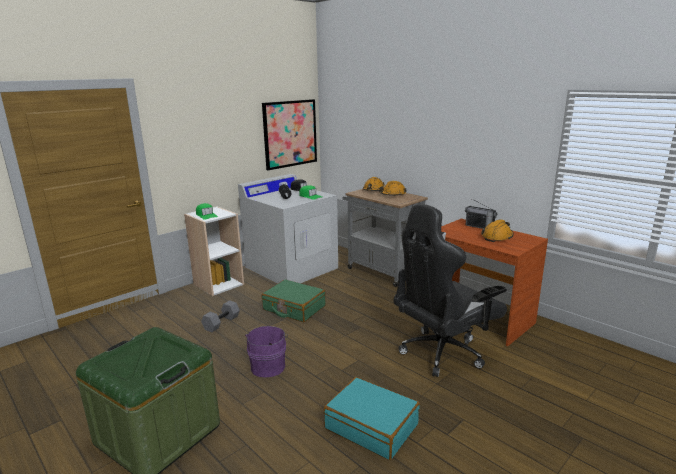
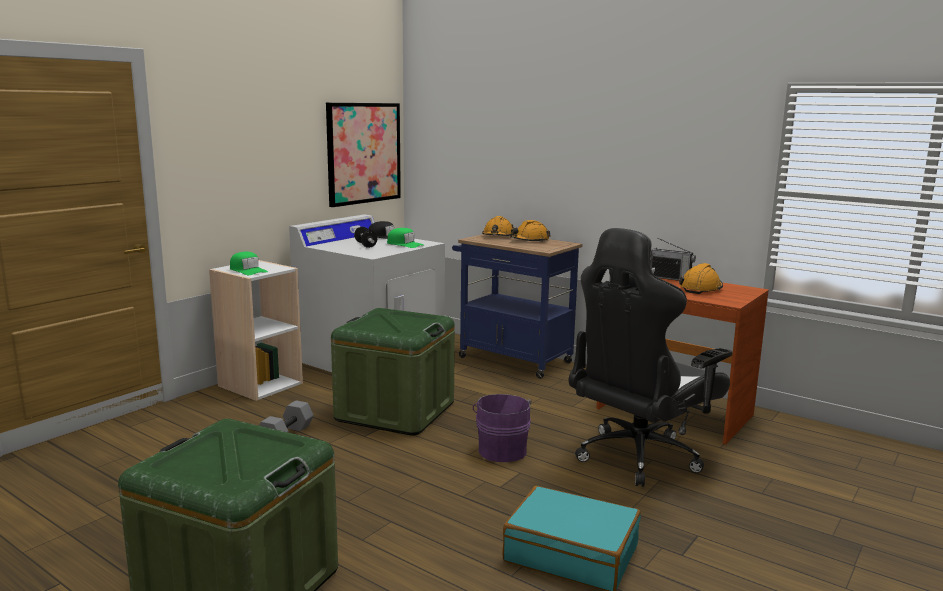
camera: 10 degrees left, 5 degrees down
(268, 366) = (384, 488): purple bucket -> purple bucket (502, 450)
(294, 308) = (395, 411): green suitcase -> green storage box
(381, 271) = (512, 359): grey cart -> blue cart

